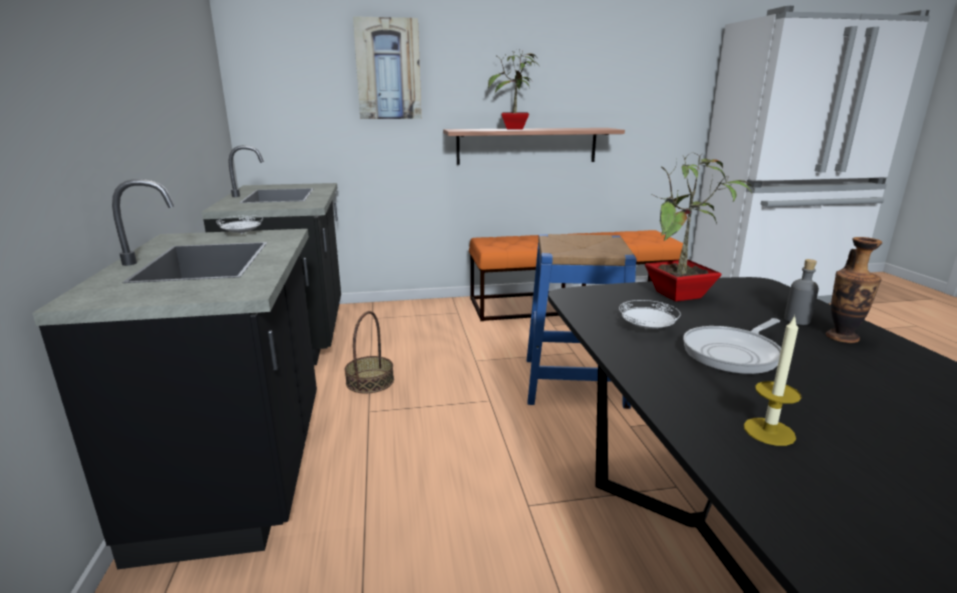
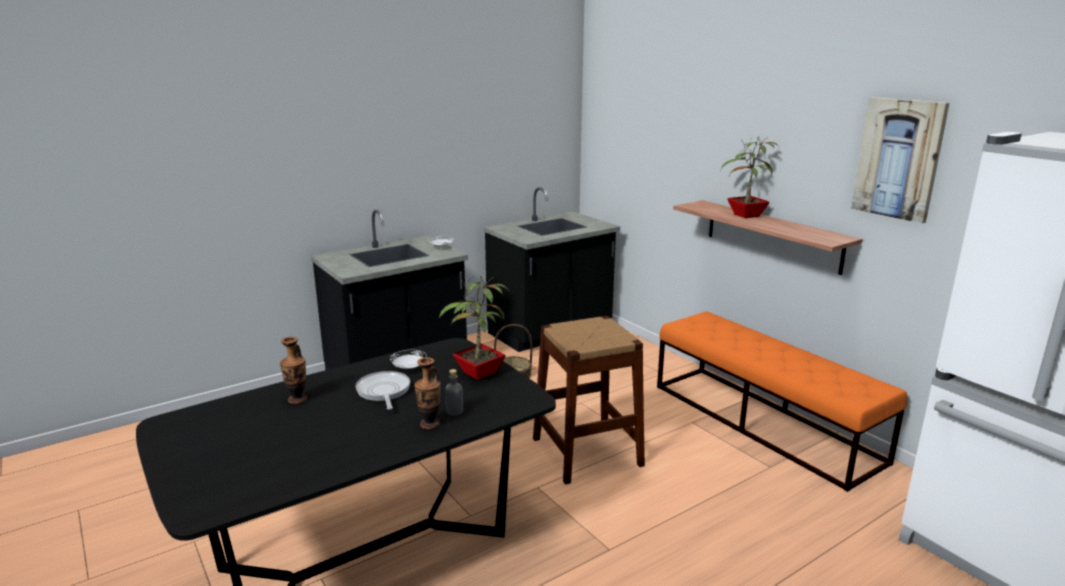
camera: 65 degrees right, 0 degrees up
(388, 69) = (670, 139): picture -> picture (898, 159)
(574, 381) = (587, 451): blue stool -> brown stool
(733, 353) = (383, 392): frying pan -> frying pan turned 45 degrees clockwise
(769, 431) = (297, 399): candle -> vase

